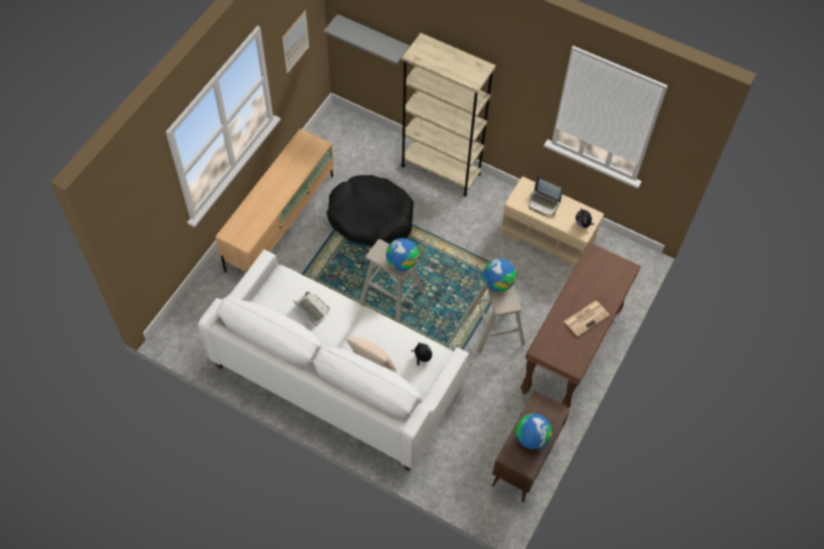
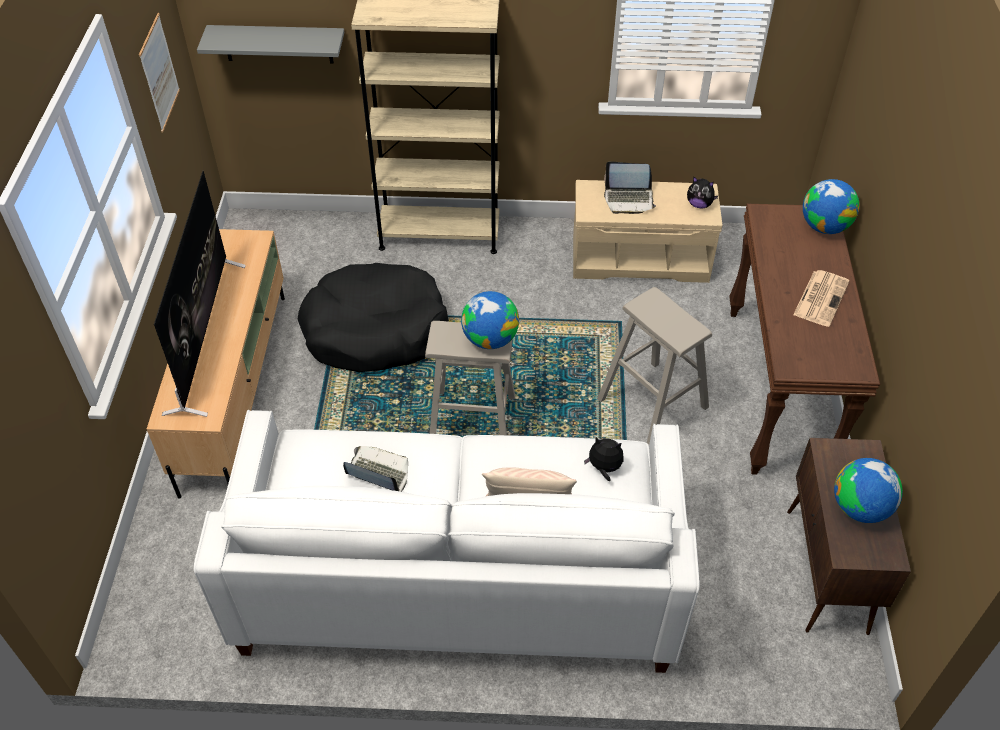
camera: 25 degrees left, 10 degrees down
(266, 195) = (205, 335): none -> television
(498, 283) = (653, 310): globe -> globe (824, 226)

